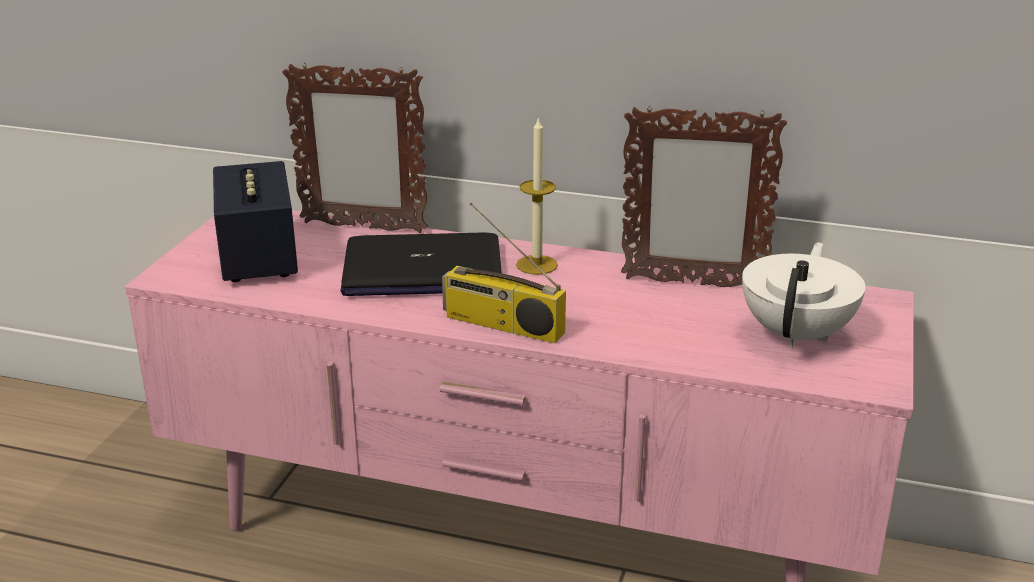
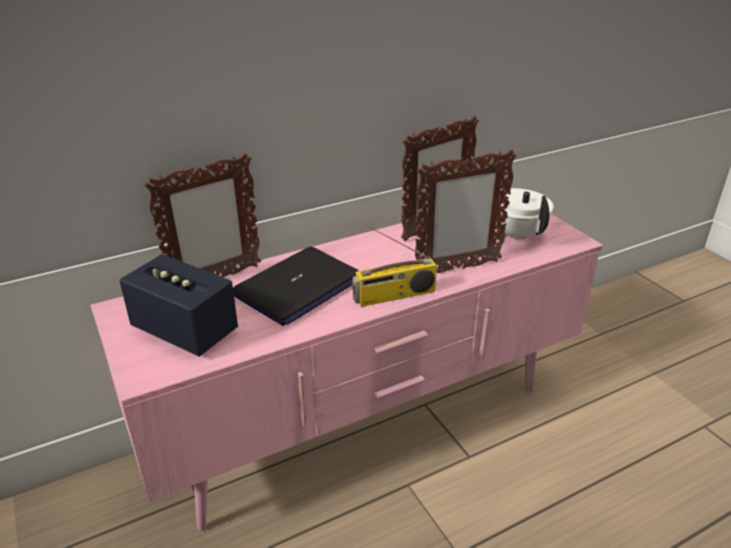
camera: 45 degrees left, 5 degrees up
(537, 265) = (351, 254): candle -> none
(631, 335) = (457, 268): none -> picture frame

